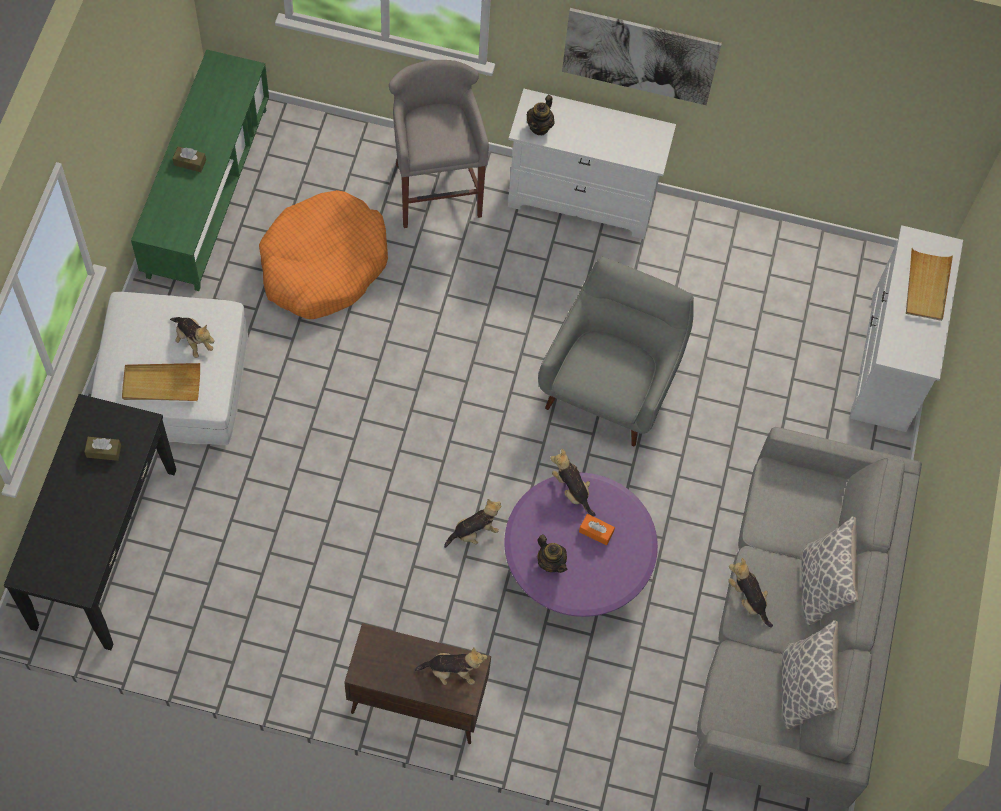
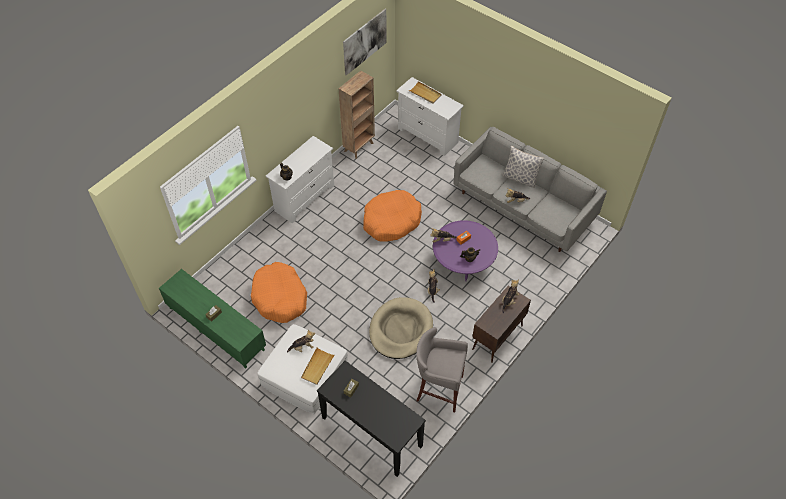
camera: 60 degrees left, 10 degrees down
(350, 509) = (400, 330): none -> beige dog bed
(435, 188) = (268, 244): grey stool -> grey stool (438, 389)
(610, 384) = (391, 221): grey armchair -> orange dog bed
(640, 56) = (294, 118): picture -> picture (365, 41)
(776, 241) = (359, 146): none -> brown bookcase
(802, 687) = (557, 199): pillow -> none

